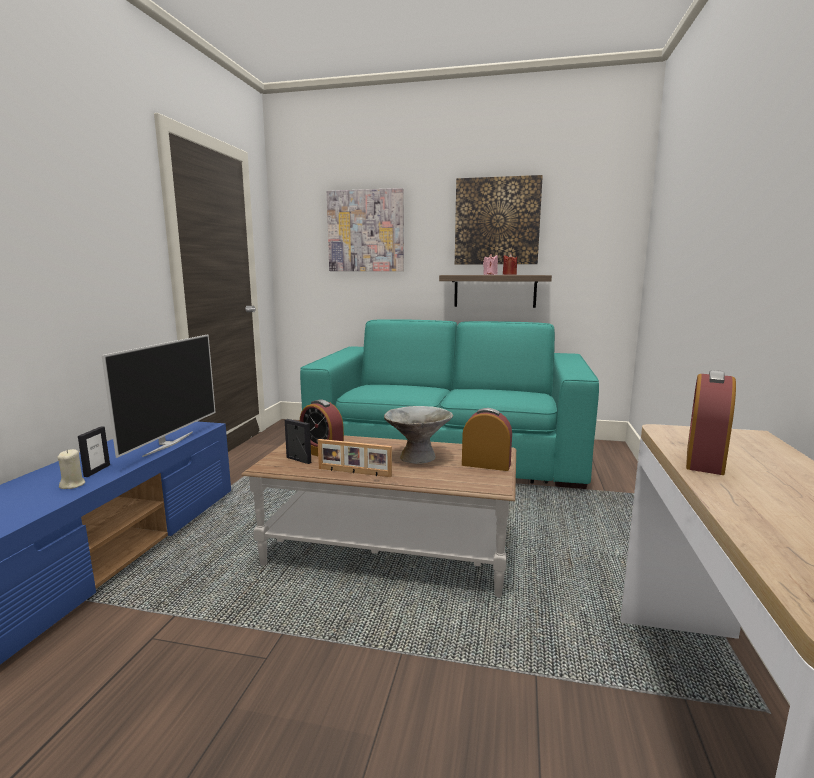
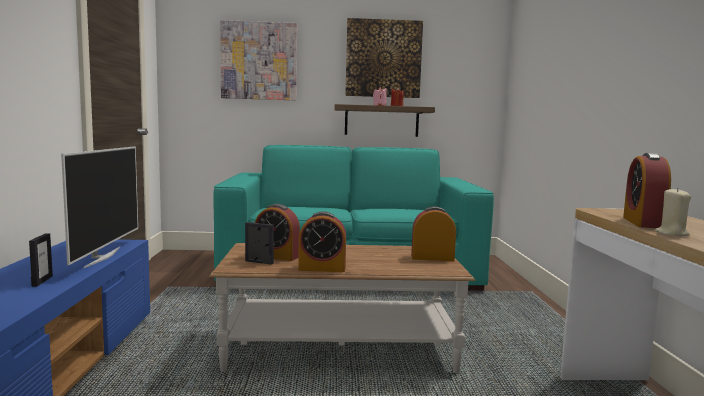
camera: 15 degrees left, 5 degrees down
(72, 485) = (26, 293): beige candle -> beige candle (671, 233)
(354, 472) = (322, 268): picture frame -> alarm clock
(418, 457) = (369, 256): grey bowl -> none

